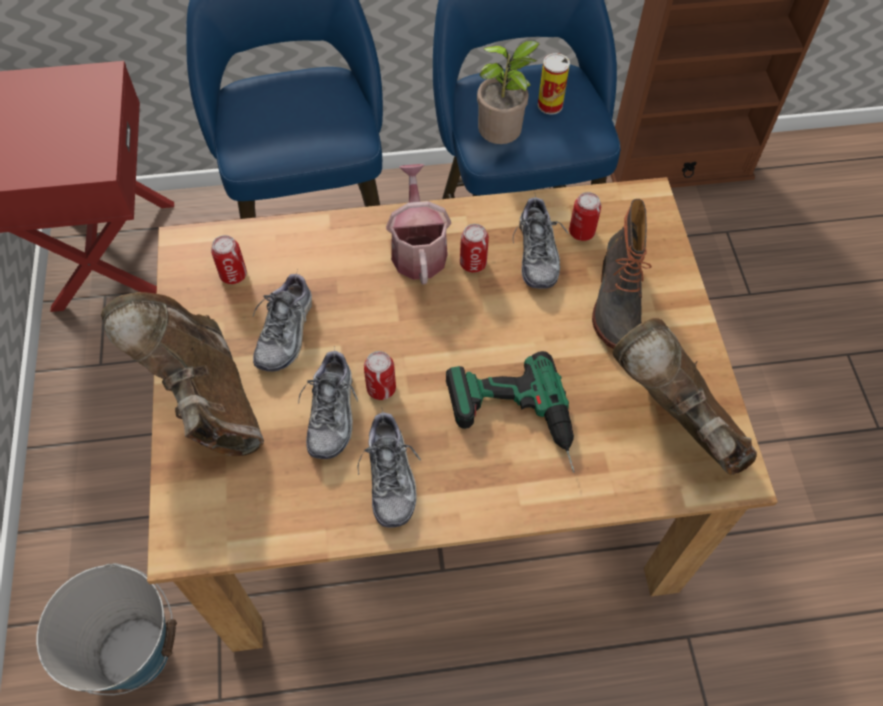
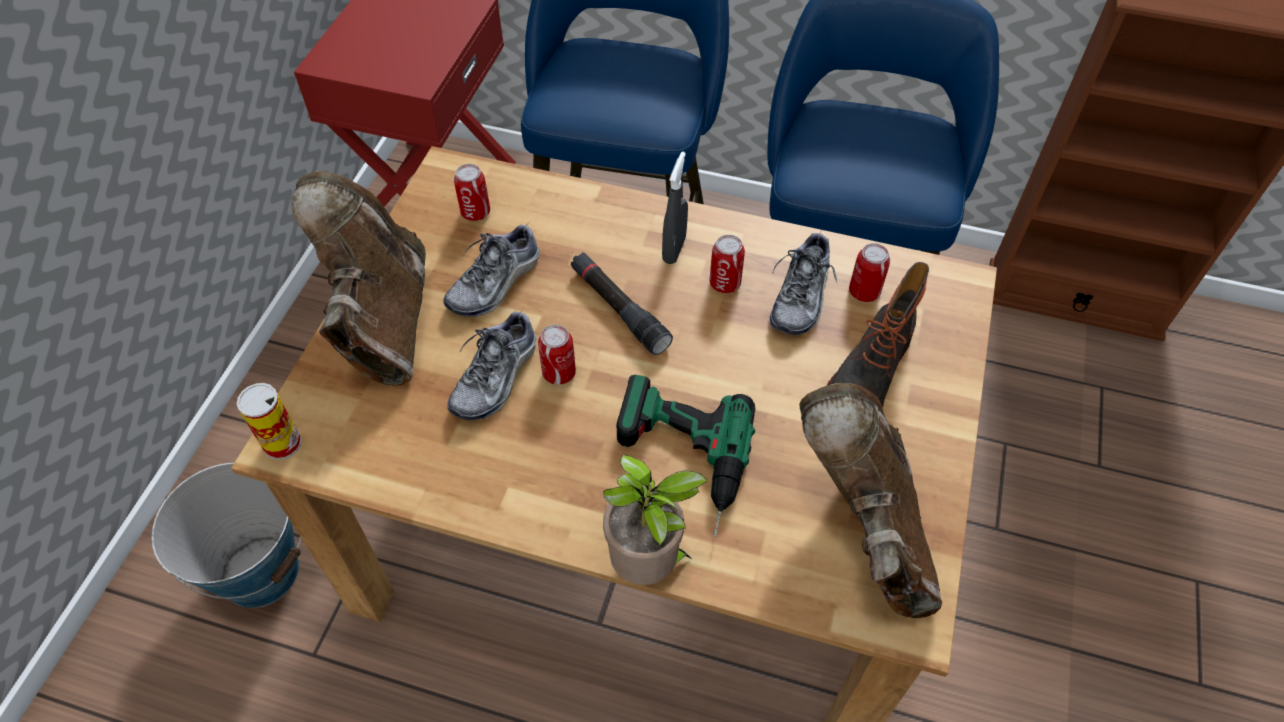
camera: 25 degrees right, 5 degrees down
(390, 476) = (519, 463): shoe -> none
(401, 316) = (619, 309): none -> black flashlight
(418, 249) = (674, 249): watering can -> grey spray bottle
(501, 141) = (823, 172): potted plant -> potted plant (649, 566)
(550, 105) = (897, 152): can -> can (282, 443)

